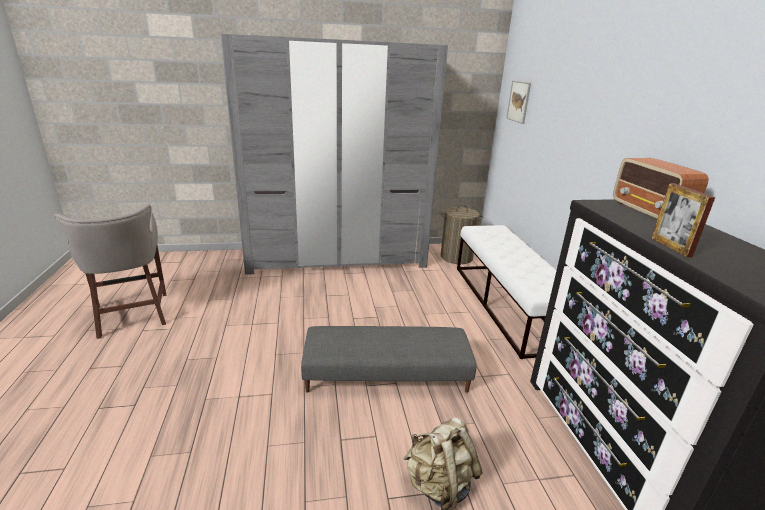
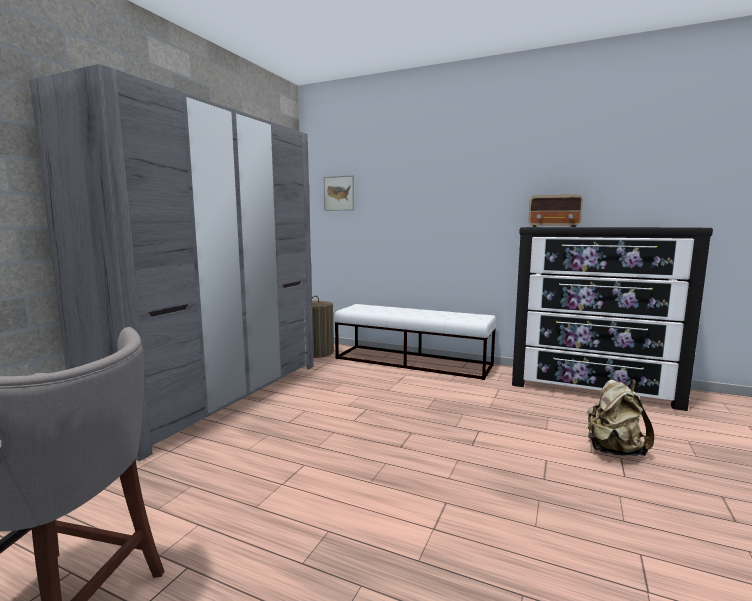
camera: 55 degrees left, 15 degrees down
(386, 373) = (461, 430): grey ottoman -> none
(670, 247) = (616, 227): picture frame -> none

